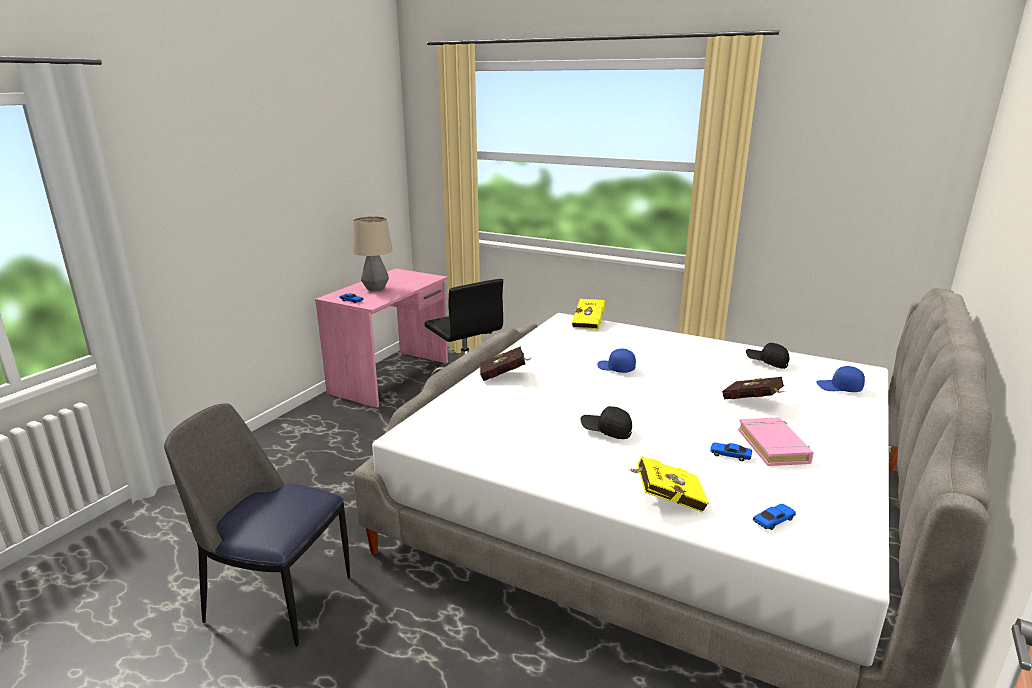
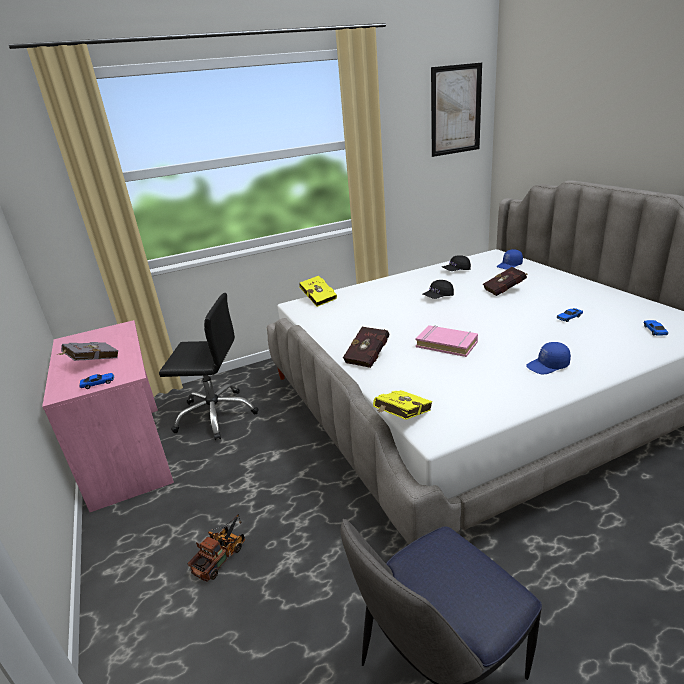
camera: 50 degrees left, 5 degrees up
(325, 458) = (222, 555): none -> toy truck
(375, 289) = (91, 362): table lamp -> grey book
(606, 431) = (504, 345): black cap -> black cap (438, 297)
(615, 368) = (409, 313): blue cap -> blue cap (548, 366)
(666, 499) = (613, 353): yellow book -> yellow book (401, 418)
(773, 446) = (567, 303): pink book -> pink book (446, 344)
(896, 152) = (456, 110): none -> picture

